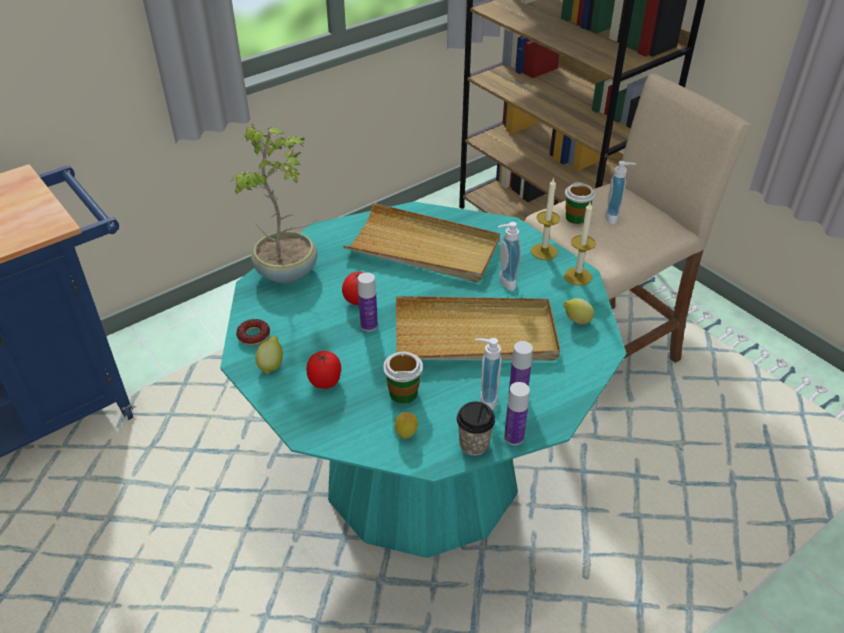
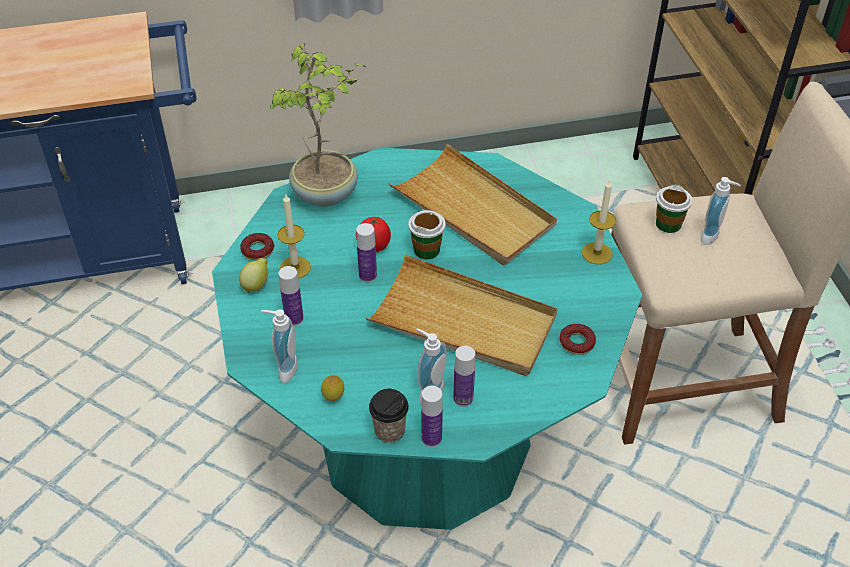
camera: 25 degrees right, 5 degrees up
(325, 382) = (294, 319): tomato -> bottle
(403, 393) = (357, 355): cup -> cup (426, 249)
(504, 282) = (530, 274): soap dispenser -> soap dispenser (284, 368)
(576, 321) = (577, 342): lemon -> donut
(577, 276) = (613, 293): candle -> candle (295, 267)

